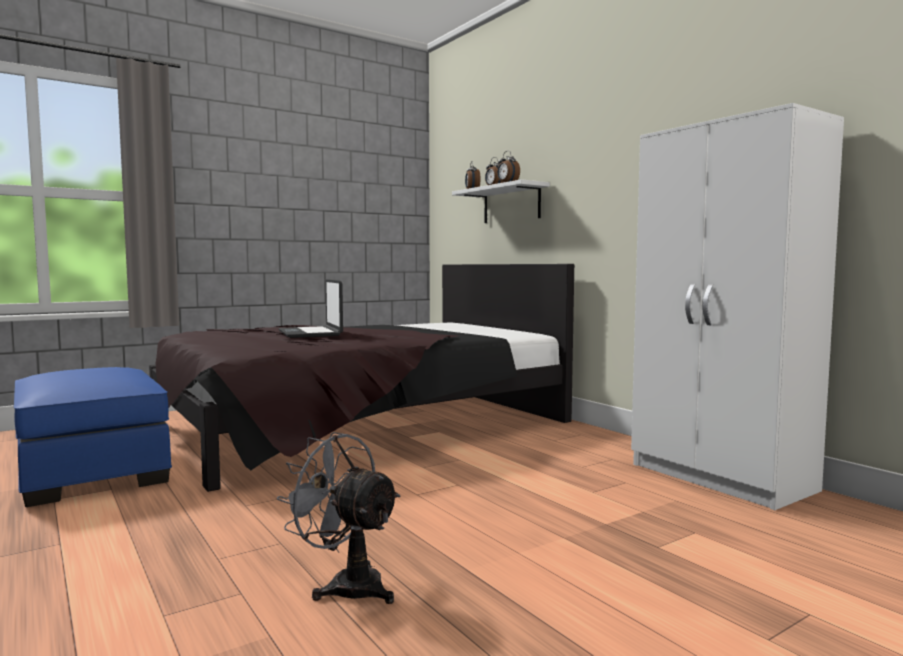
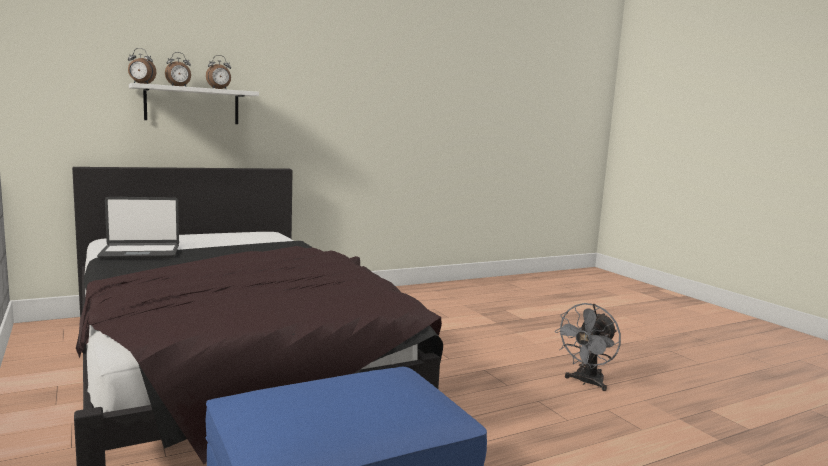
camera: 85 degrees left, 5 degrees up
(311, 333) = (258, 277): laptop -> laptop (140, 252)
(721, 478) = (430, 291): white wardrobe -> none

